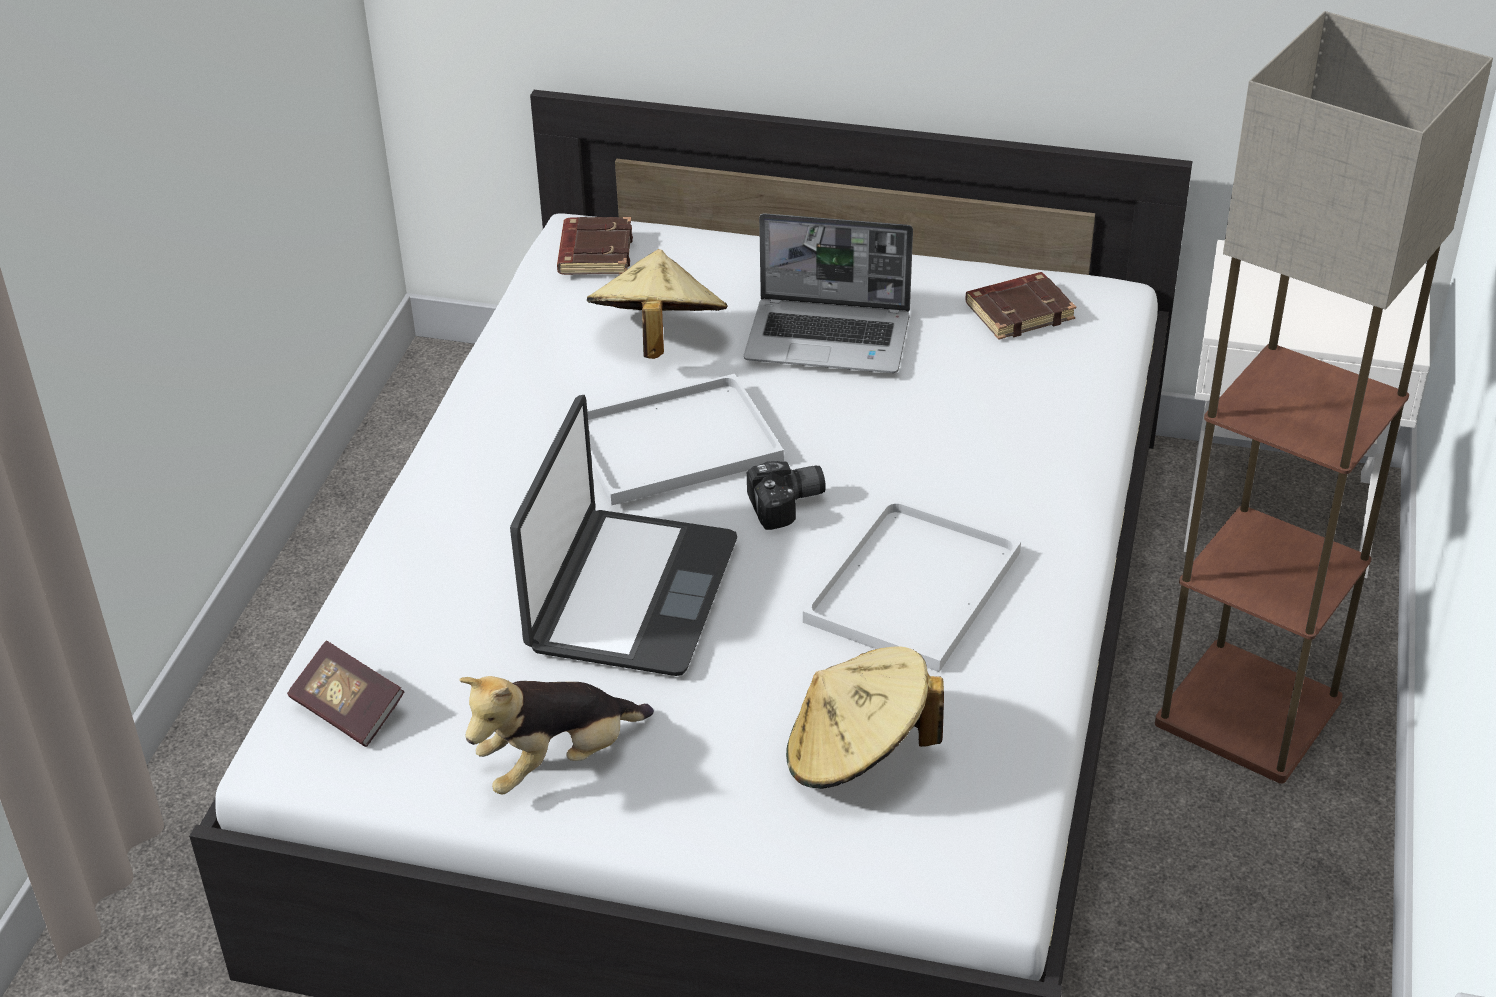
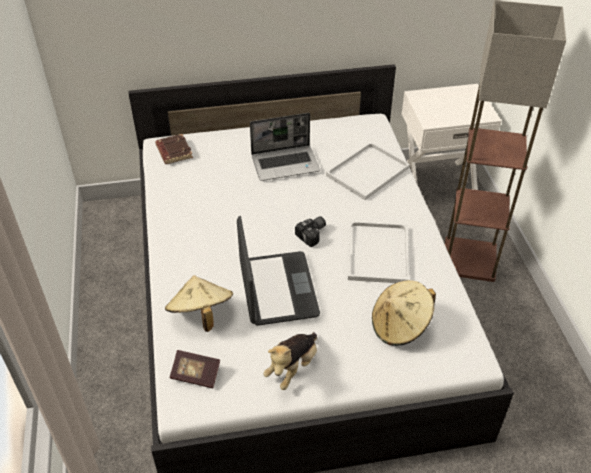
camera: 25 degrees left, 5 degrees up
(657, 340) = (221, 181): beige hat -> beige hat (200, 315)
(672, 445) = (254, 223): white tray -> white tray (367, 173)
(1019, 311) = (346, 135): brown book -> none

